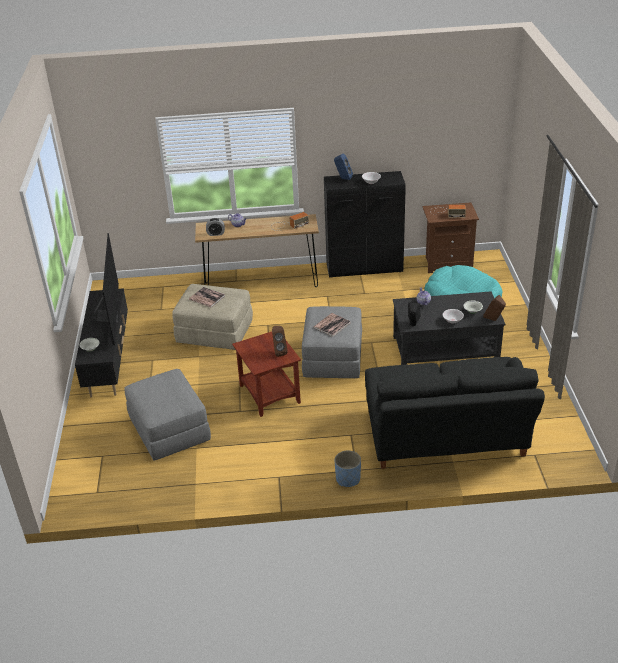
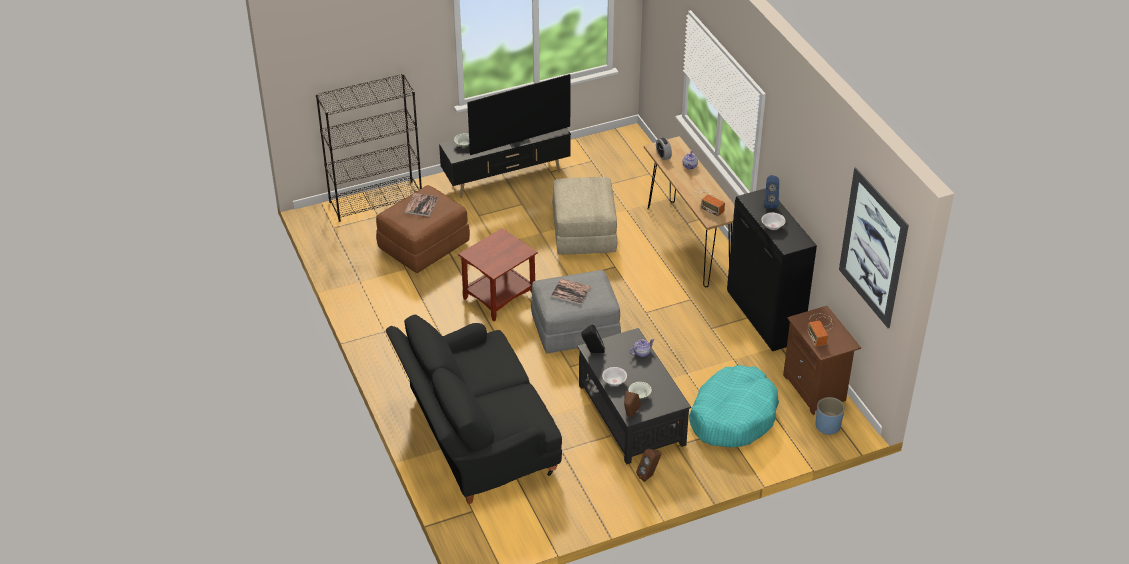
camera: 70 degrees right, 5 degrees up
(77, 453) = (376, 201): none -> black bookcase
(169, 430) = (424, 245): grey ottoman -> brown ottoman
(207, 298) = (583, 193): book -> book (421, 205)
(279, 351) = (499, 261): brown speaker -> brown speaker (649, 475)
(348, 479) = (394, 378): blue planter -> blue planter (827, 426)
(467, 120) = (872, 248): none -> picture

